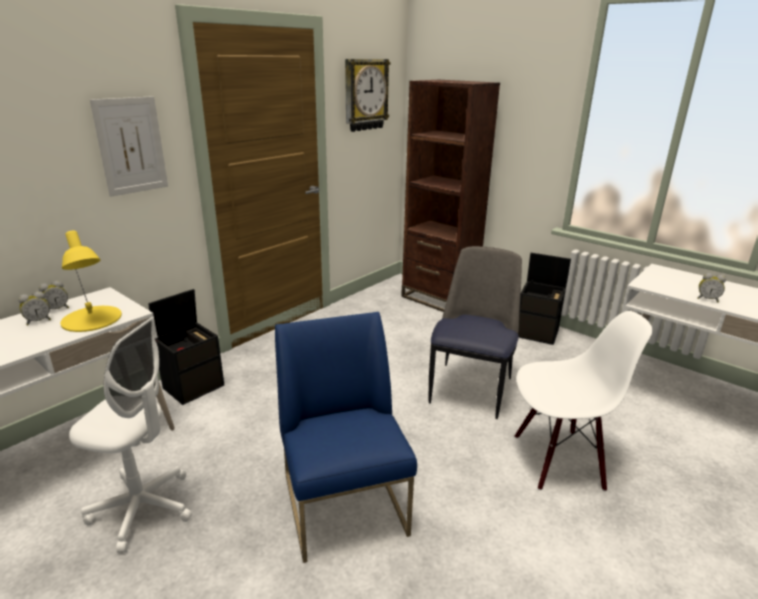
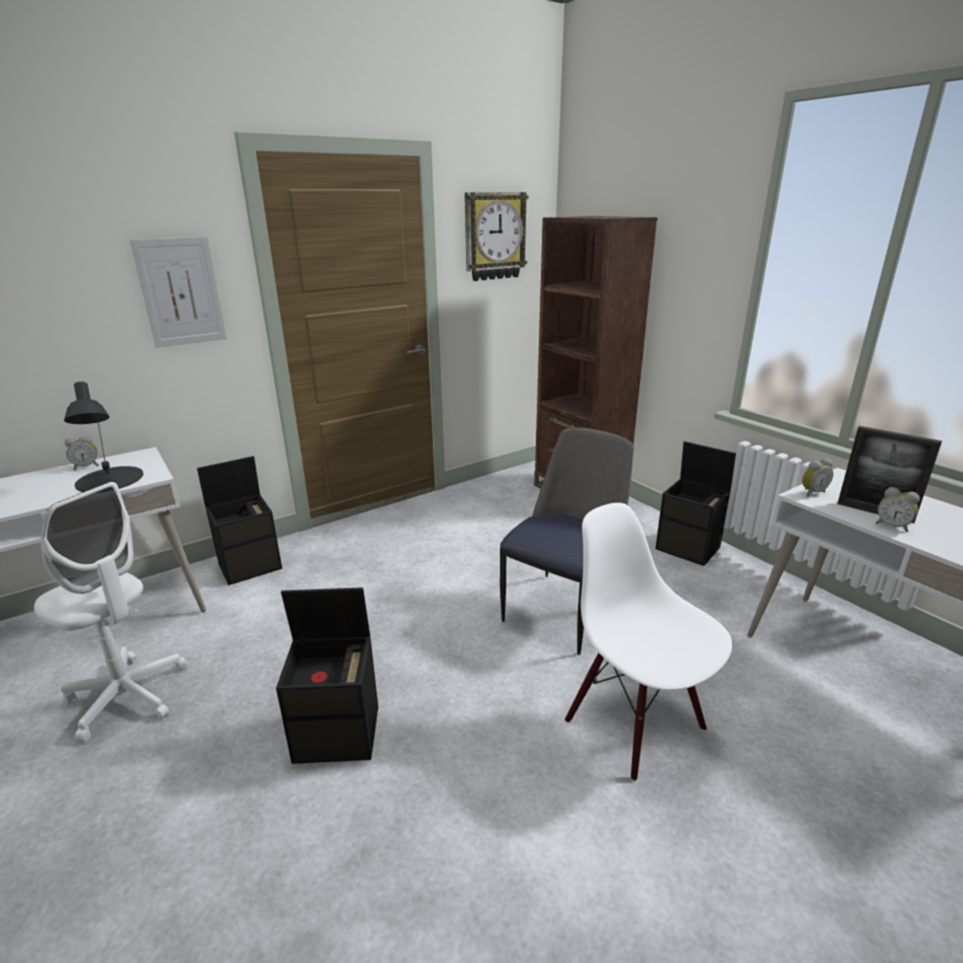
camera: 15 degrees right, 0 degrees up
(38, 321) = (60, 477): alarm clock -> alarm clock (811, 492)
(91, 319) = (109, 480): yellow table lamp -> black table lamp
(345, 505) = (339, 733): blue chair -> black storage box
(558, 460) = (636, 723): white chair -> white chair turned 135 degrees counterclockwise
(692, 291) = (875, 512): none -> picture frame

